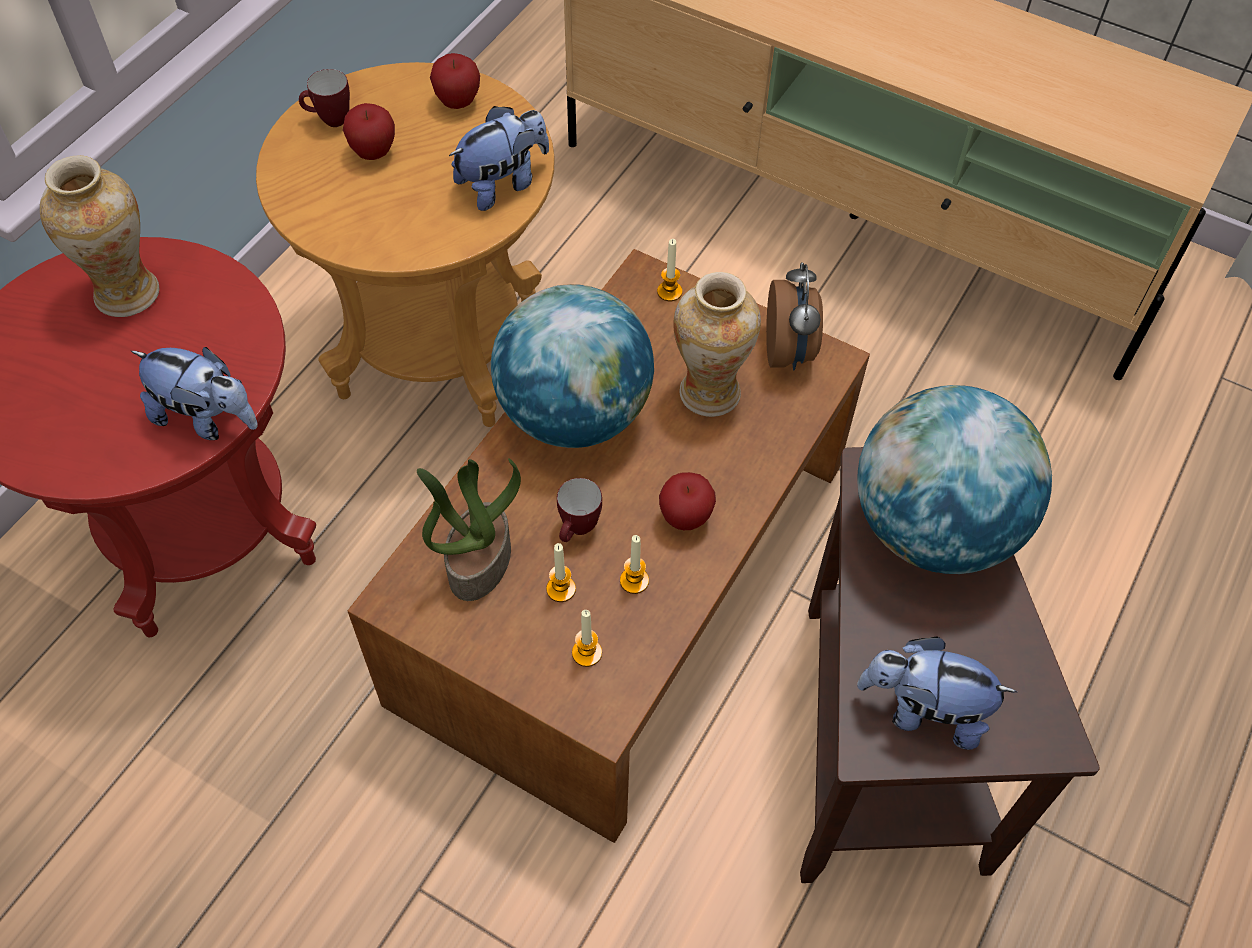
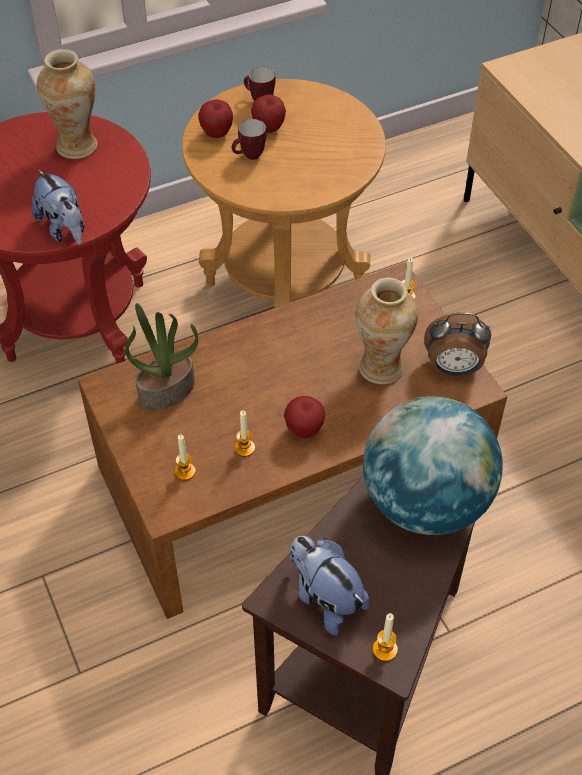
camera: 35 degrees right, 5 degrees down
(458, 102) = (341, 121): apple -> apple (216, 134)
(503, 184) = (328, 178): plush toy -> none
(561, 589) = (199, 429): candle -> candle (385, 649)
(574, 414) = (288, 338): globe -> none
(577, 531) = (235, 403): mug -> mug (249, 157)
(789, 351) = (453, 369): alarm clock -> alarm clock turned 60 degrees clockwise

